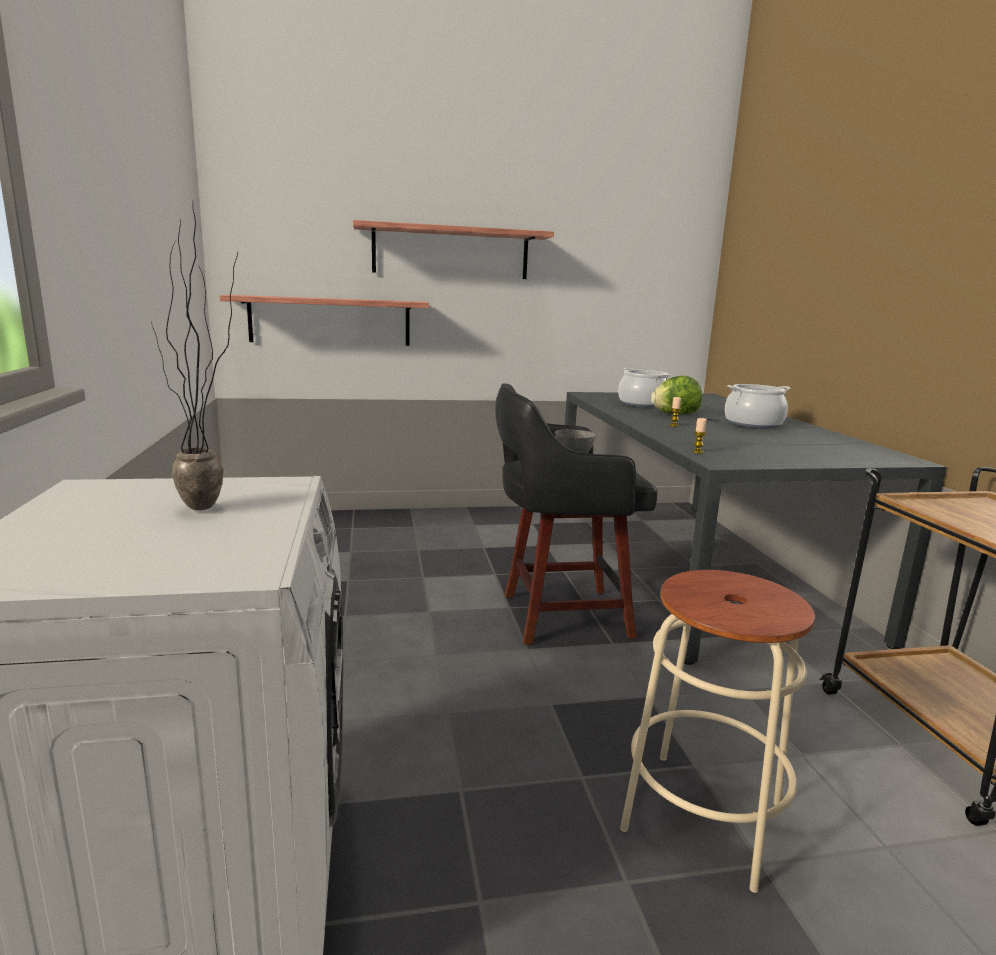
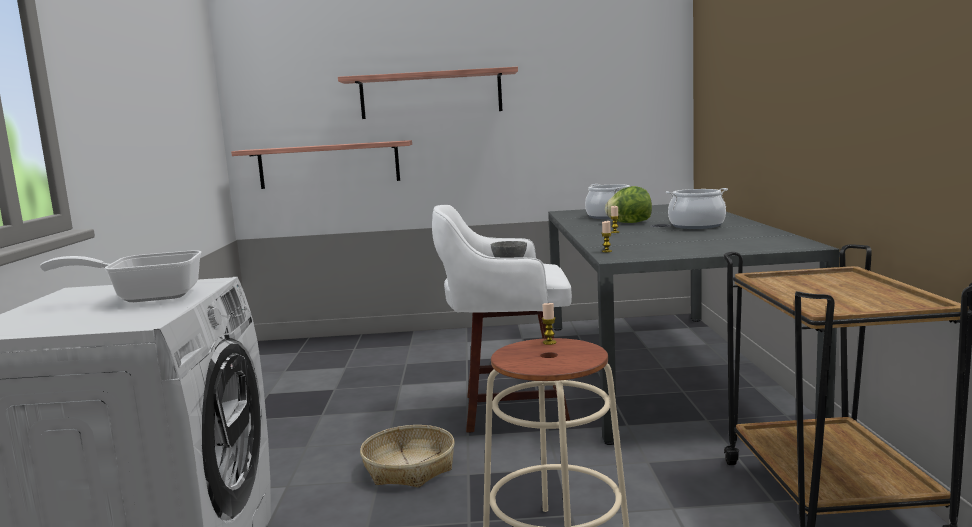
camera: 10 degrees right, 5 degrees down
(213, 509) = (147, 296): potted plant -> frying pan
(477, 694) = (409, 468): none -> basket
(559, 615) = (509, 410): black stool -> white stool
(717, 577) = (549, 342): none -> candle

